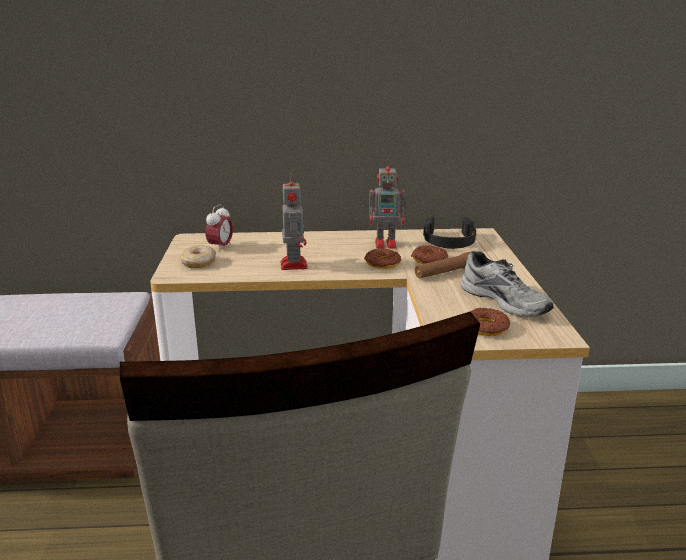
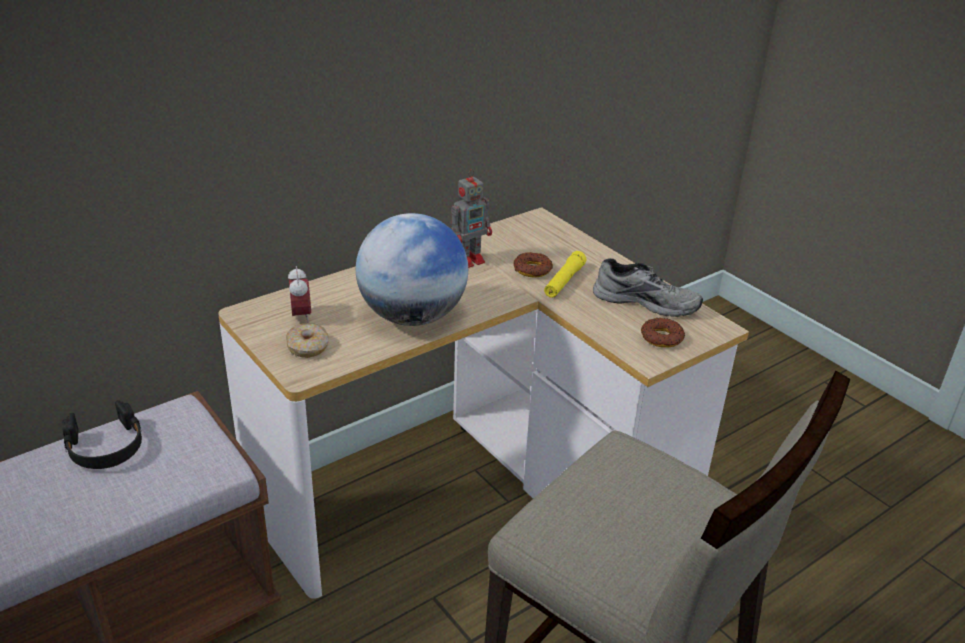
camera: 35 degrees left, 10 degrees up
(293, 264) = (412, 316): toy robot -> globe
(382, 263) = (495, 288): donut -> none
(446, 272) = (564, 281): brown flashlight -> yellow flashlight
(449, 241) = (523, 238): black headphones -> black headphones (105, 446)

